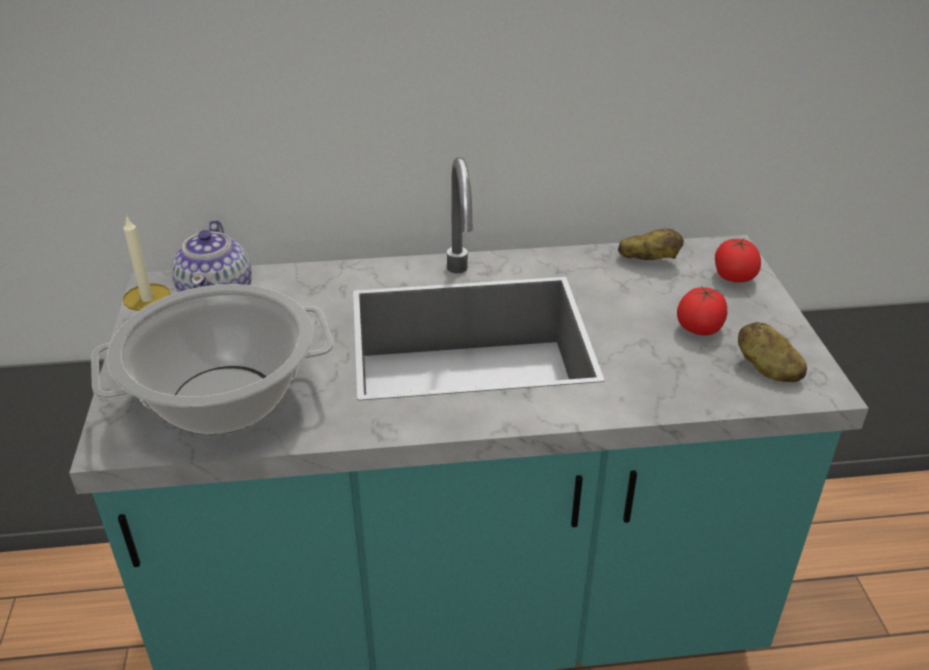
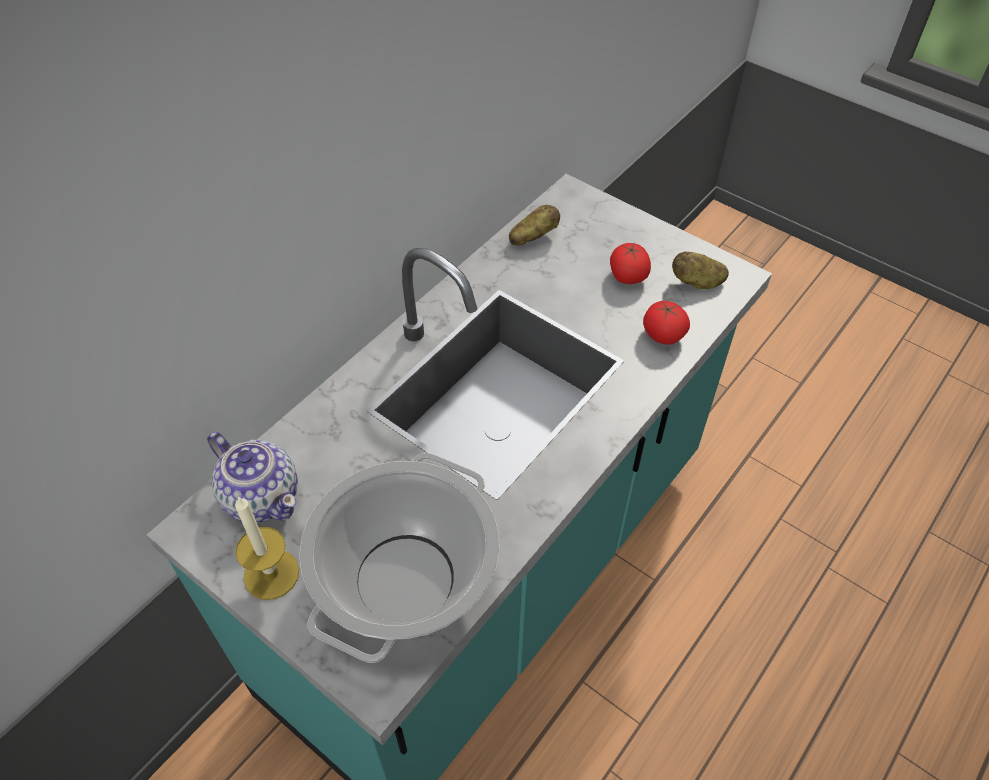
camera: 45 degrees left, 15 degrees up
(733, 277) = (599, 218): tomato -> tomato (663, 335)

